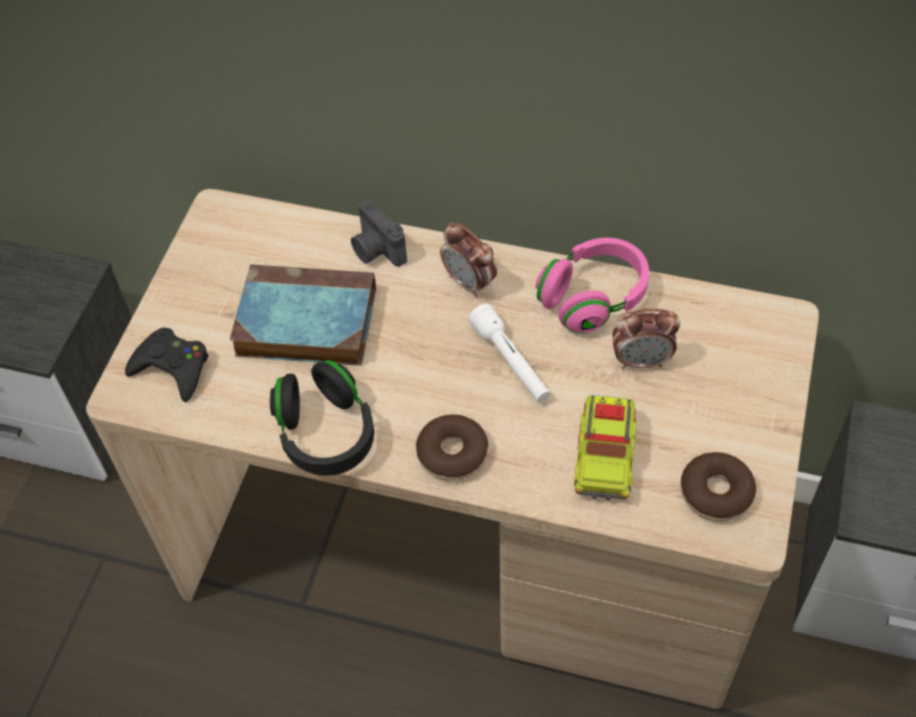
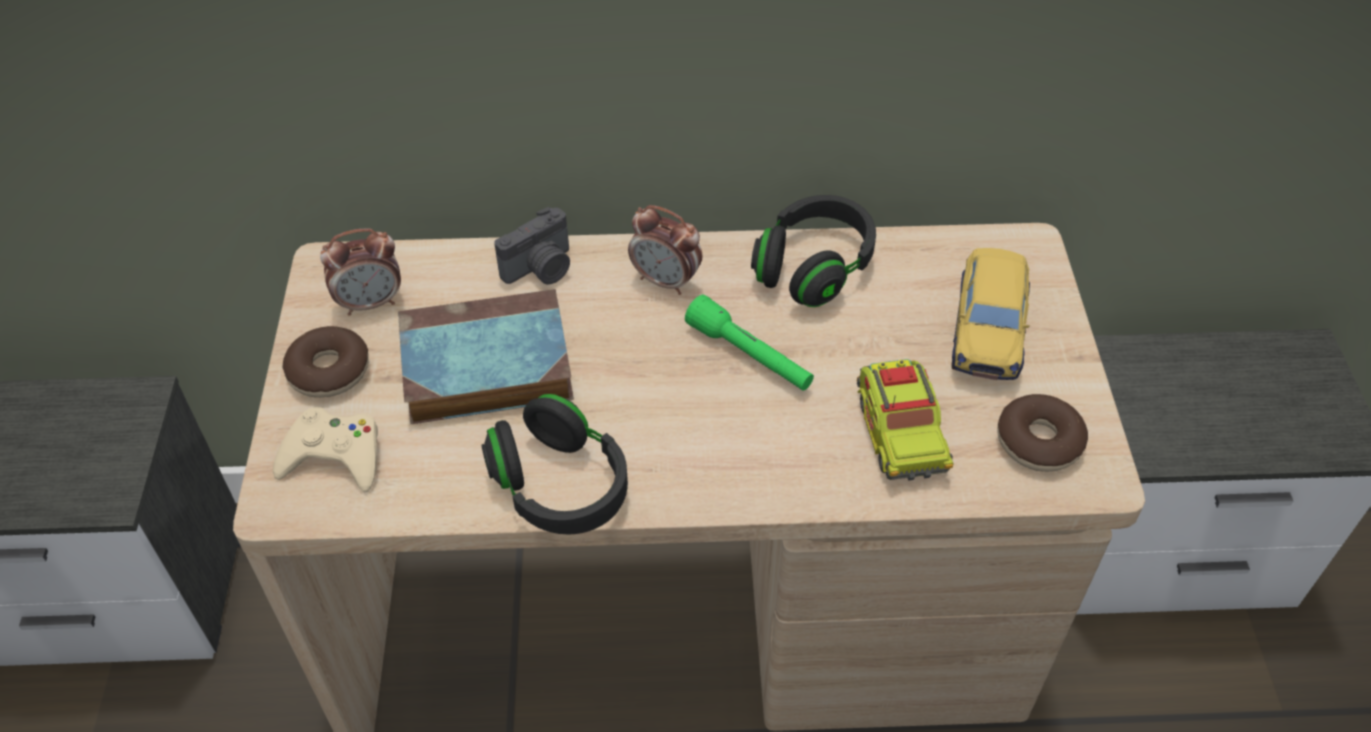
camera: 20 degrees left, 5 degrees down
(172, 368) = (334, 456): black game controller -> beige game controller
(376, 250) = (541, 269): camera -> camera turned 75 degrees counterclockwise
(452, 453) = (723, 472): donut -> donut (329, 371)
(511, 362) = (749, 356): white flashlight -> green flashlight
(593, 298) = (813, 268): pink headphones -> black headphones
(641, 361) = (895, 321): alarm clock -> alarm clock (371, 303)
(715, 386) = (987, 330): none -> toy car

